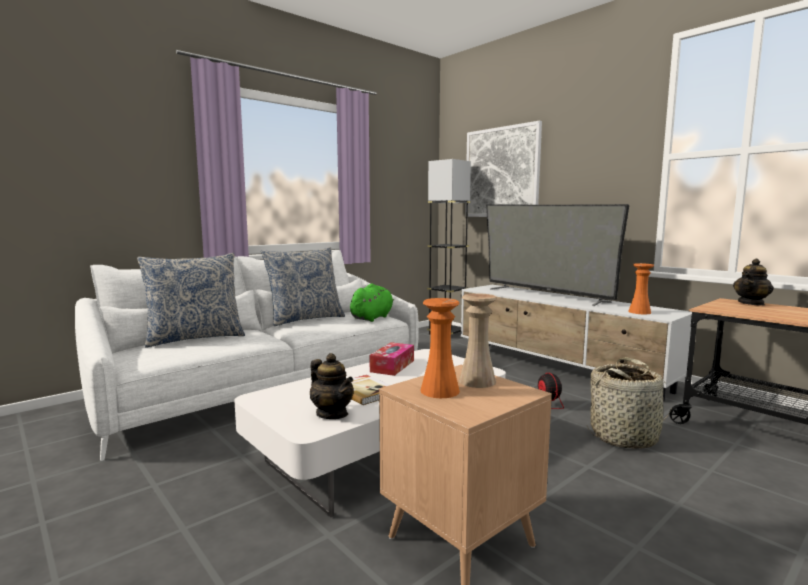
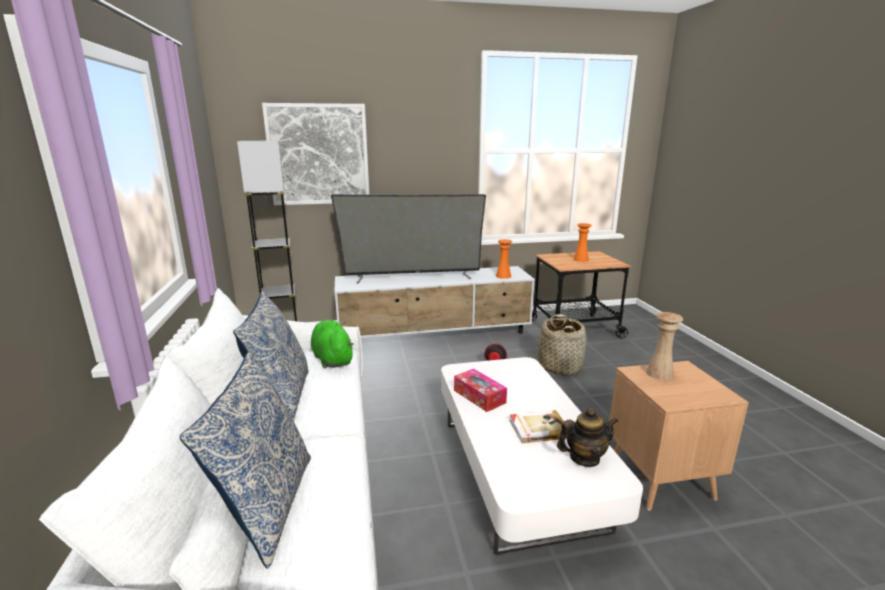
camera: 60 degrees left, 10 degrees up
(439, 391) = (678, 391): orange vase -> orange vase (580, 259)
(751, 303) = (557, 255): teapot -> none

